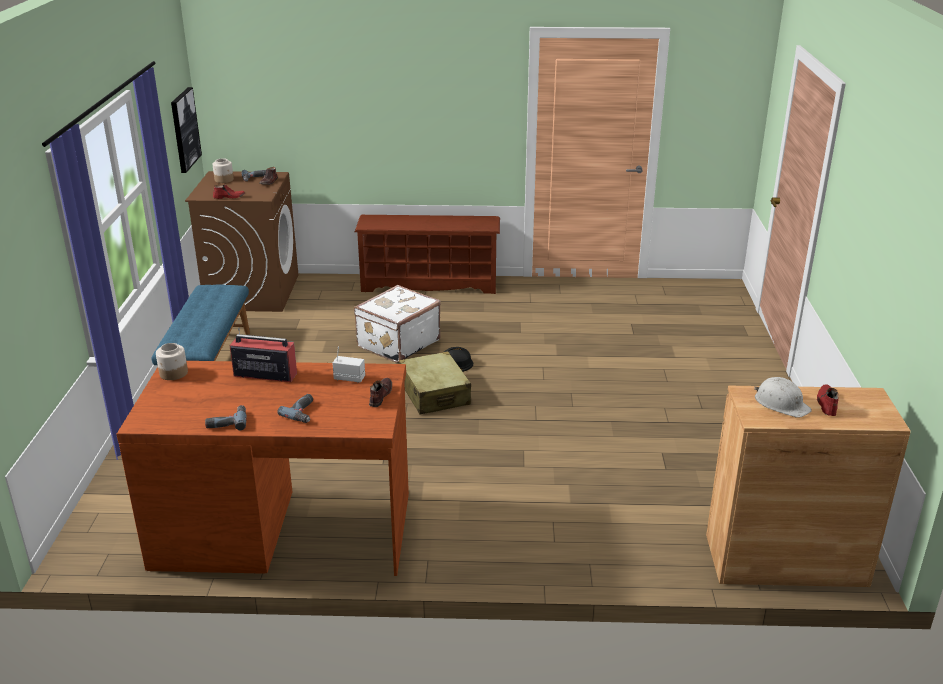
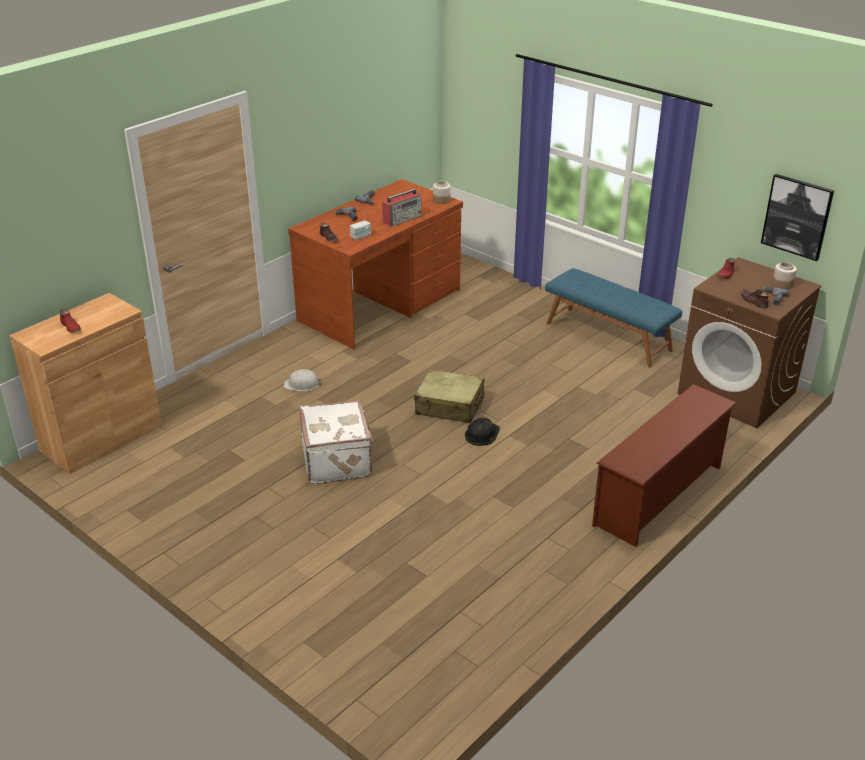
camera: 130 degrees right, 5 degrees up
(397, 343) = (550, 424): white suitcase -> white suitcase (338, 460)
(781, 403) = (99, 314): white hard hat -> white hard hat (302, 385)

